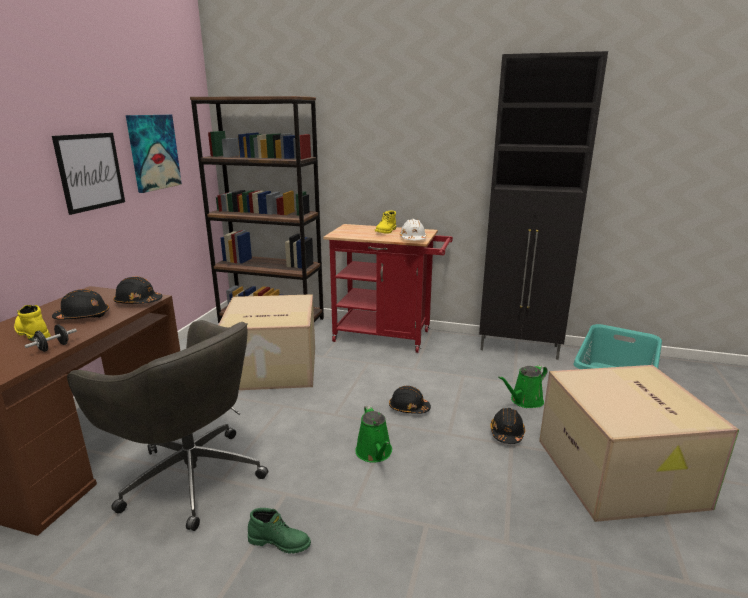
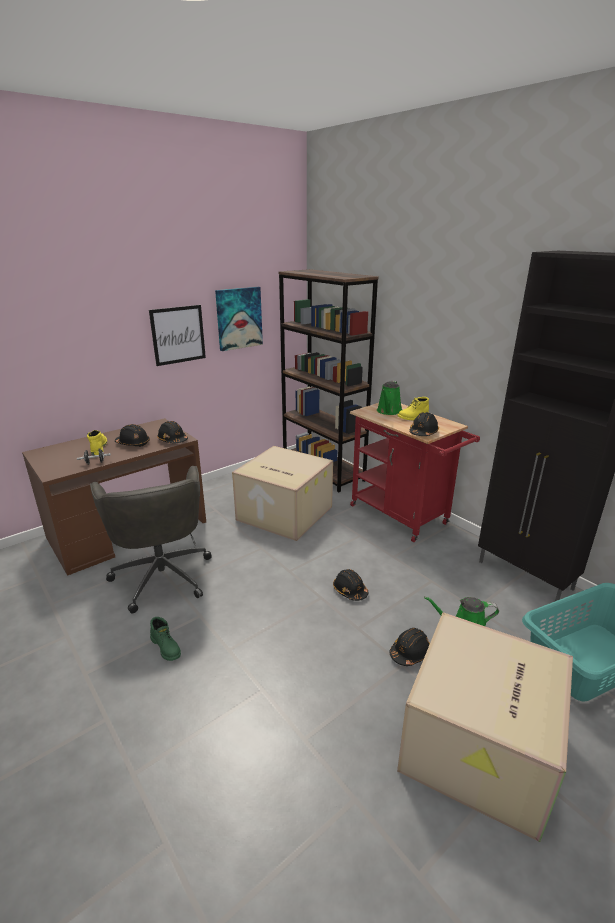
camera: 35 degrees right, 5 degrees up
(375, 453) = (285, 616): green watering can -> green watering can (388, 411)
(413, 239) = (423, 432): white hard hat -> black hard hat

